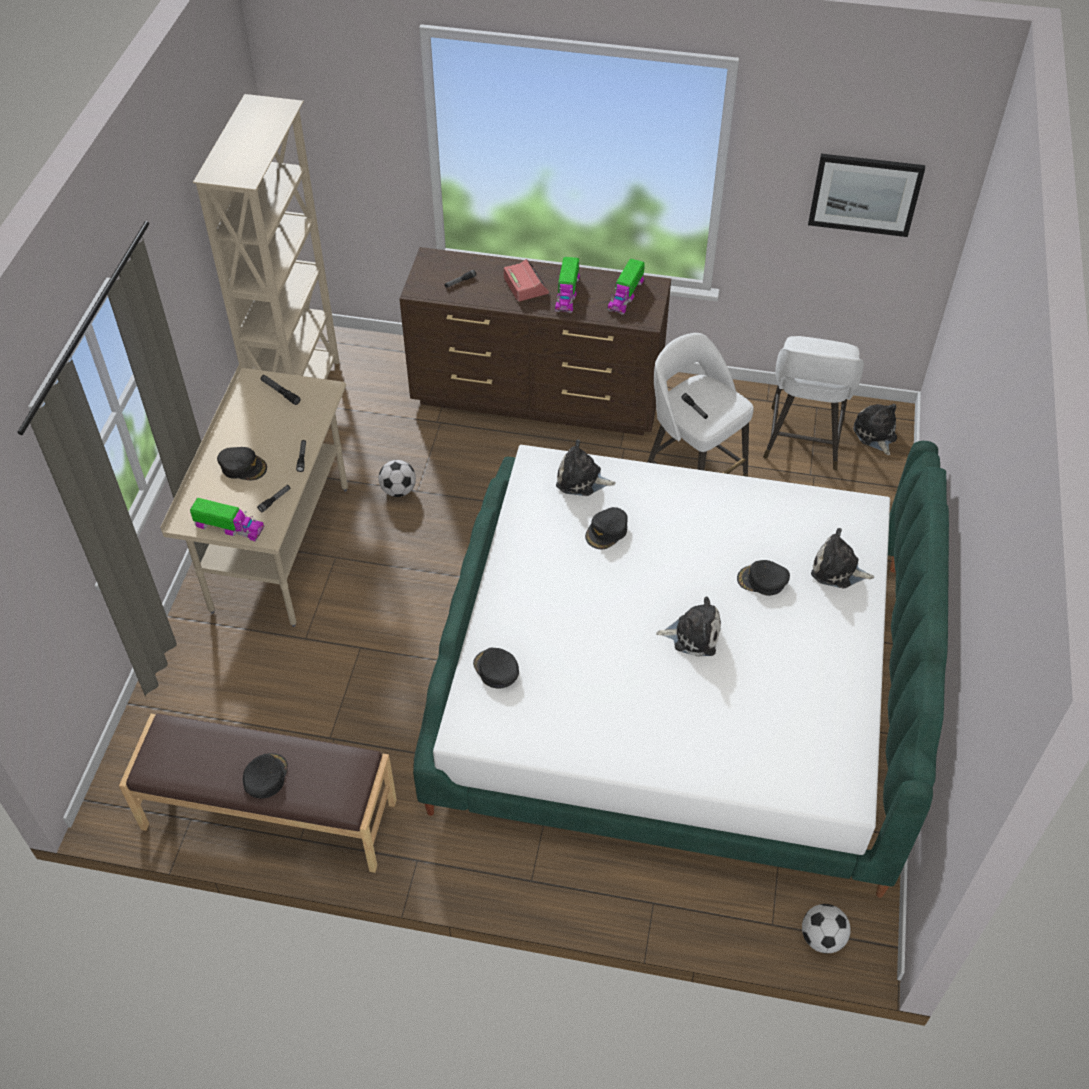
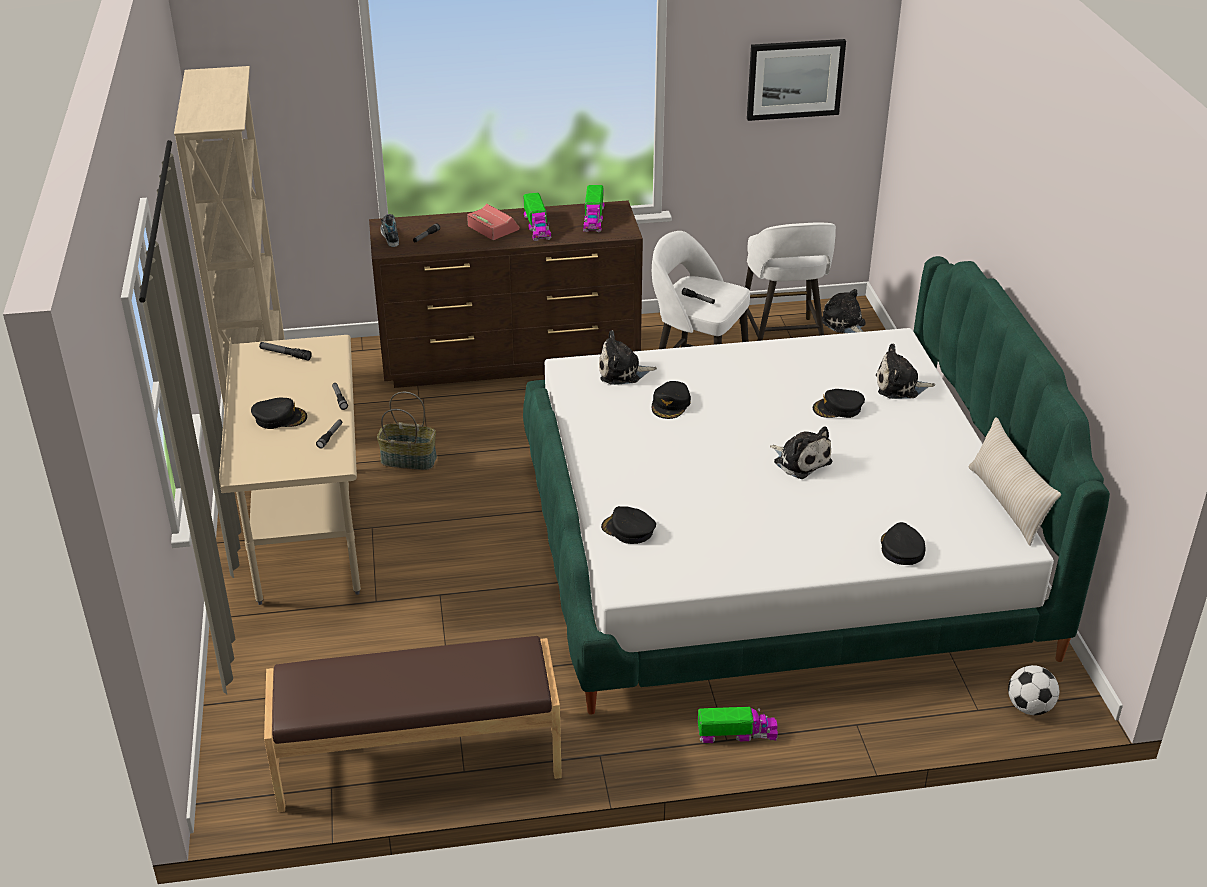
camera: 20 degrees left, 15 degrees down
(229, 527) = (293, 467): toy truck -> toy truck (737, 734)
(265, 777) = (428, 686): black cap -> black cap (901, 549)
(398, 490) = (409, 459): football -> basket
(427, 275) = (390, 237): none -> shoe
(693, 635) = (800, 461): plush toy -> plush toy turned 60 degrees clockwise
(865, 746) = (1007, 504): none -> beige pillow

